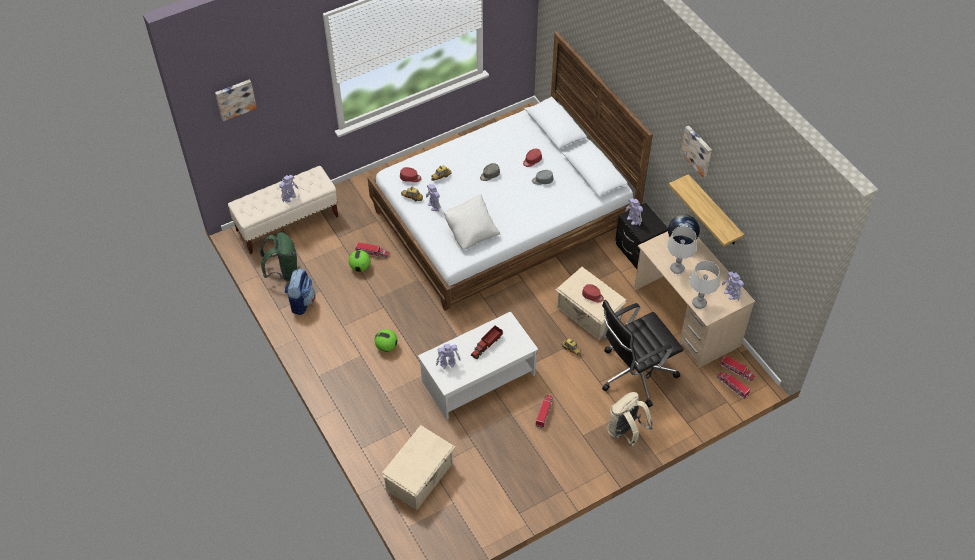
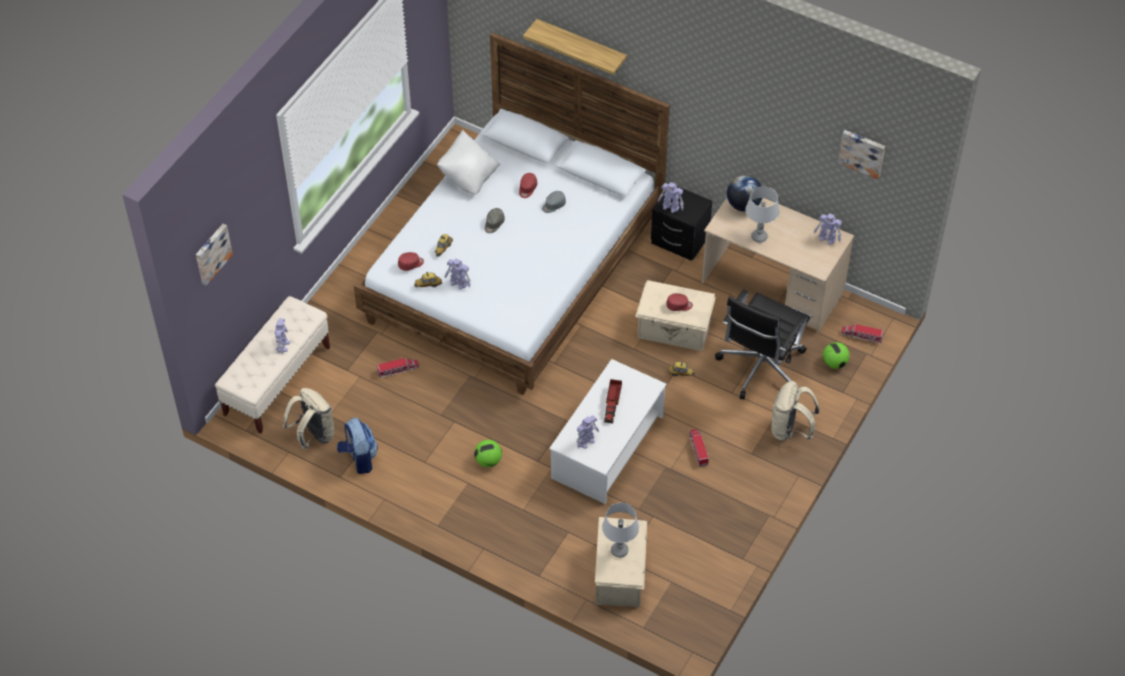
camera: 30 degrees left, 0 degrees up
(283, 272) = (313, 435): green backpack -> beige backpack
(360, 267) = (396, 391): football -> football (834, 363)
(471, 233) = (519, 294): white pillow -> white pillow (468, 176)
(697, 150) = (739, 102): picture -> picture (862, 152)
(699, 303) = (803, 262): grey table lamp -> grey table lamp (619, 551)
(714, 212) = (775, 160): shelf -> shelf (581, 46)
(736, 371) = (856, 318): toy truck -> none

